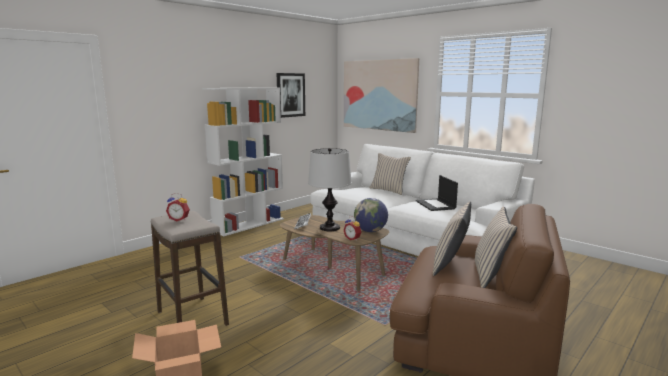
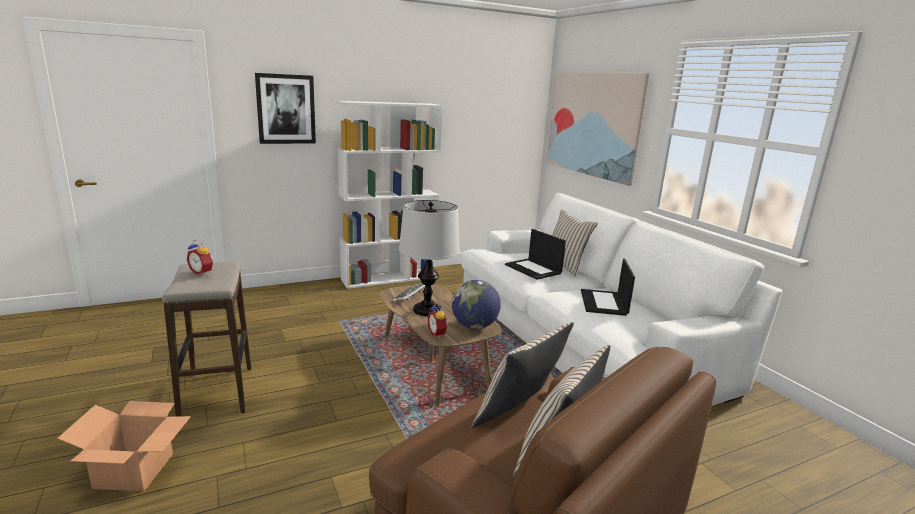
camera: 20 degrees right, 5 degrees up
(290, 95) = (469, 115): picture -> picture (286, 109)
(374, 194) = (533, 269): none -> laptop

